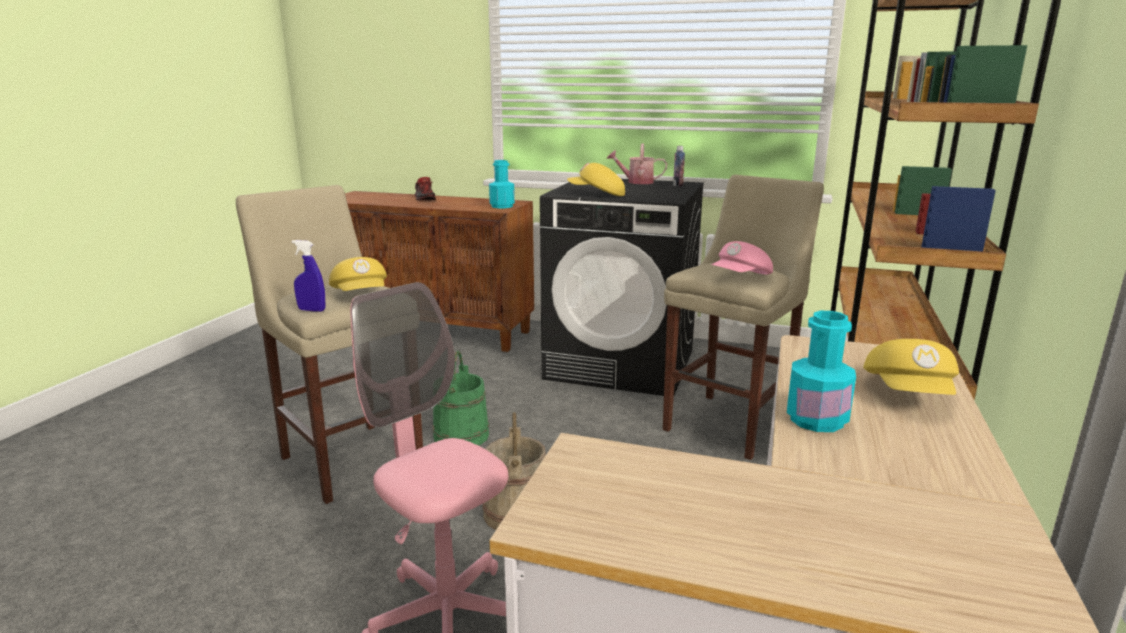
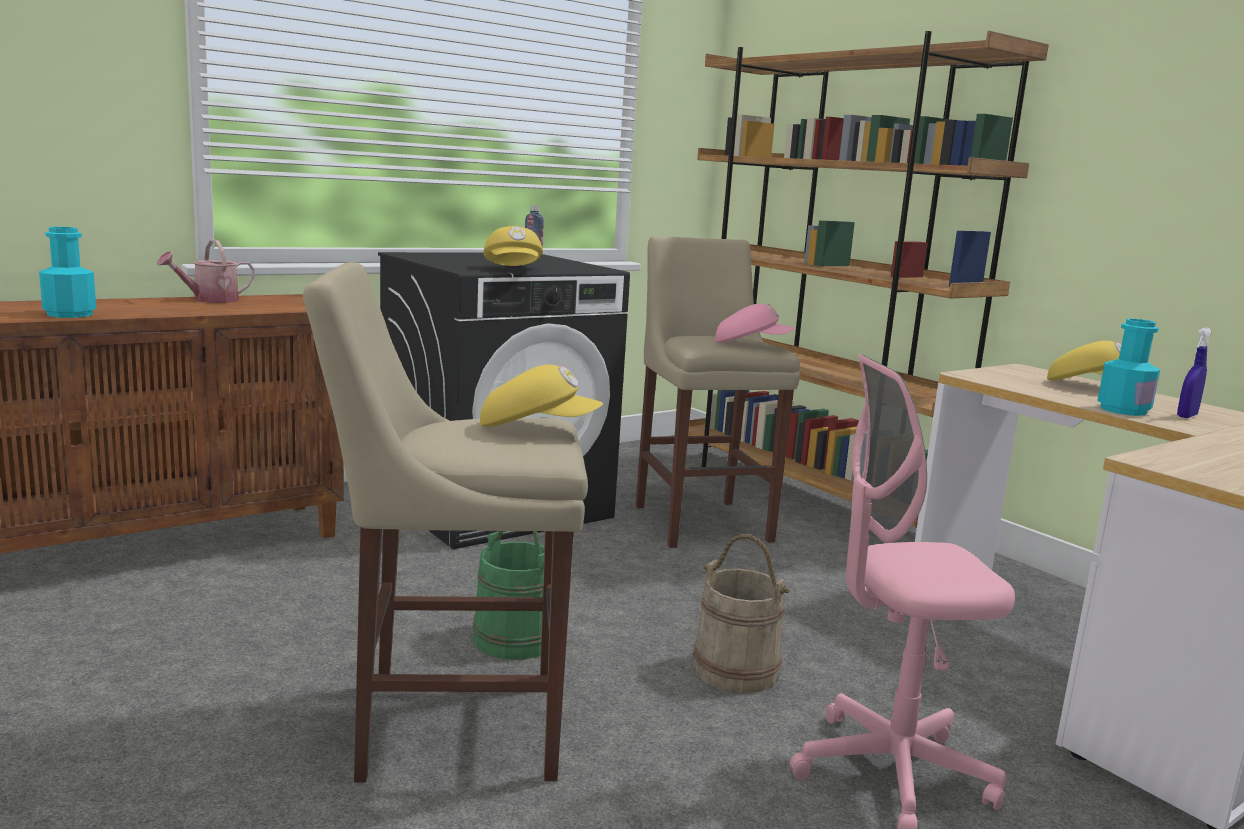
camera: 55 degrees left, 5 degrees down
(312, 310) = (553, 456): blue spray bottle -> blue spray bottle (1186, 416)
(425, 199) = (123, 305): shoe -> none
(502, 206) = (296, 303): turquoise bottle -> turquoise bottle (69, 314)
(597, 195) = (514, 269): yellow cap -> yellow cap turned 60 degrees counterclockwise
(636, 182) = (474, 255): watering can -> watering can (209, 300)
(741, 278) = (751, 344): pink cap -> pink cap turned 75 degrees counterclockwise

